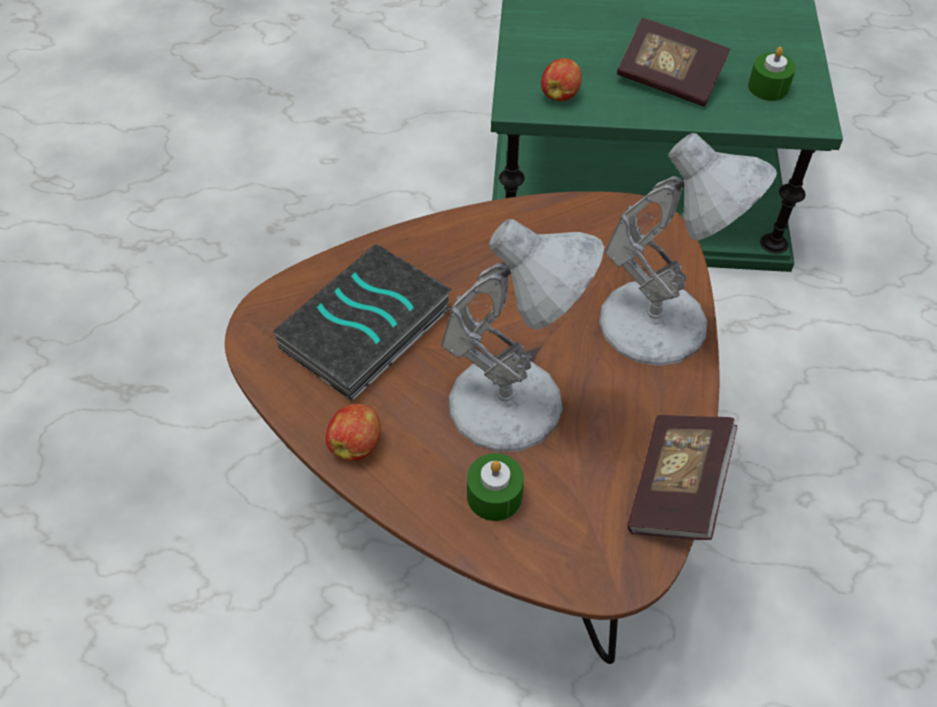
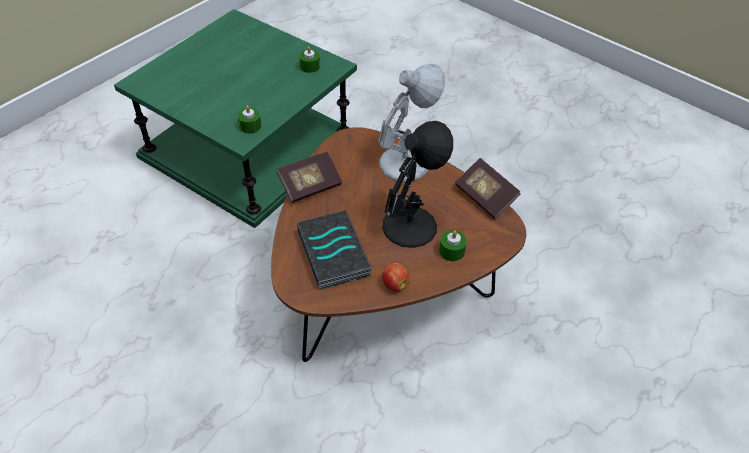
camera: 60 degrees left, 5 degrees down
(512, 404) = (411, 224): white table lamp -> black table lamp
(560, 94) = (250, 126): apple -> green candle
(669, 80) = (276, 90): book -> book (310, 186)

